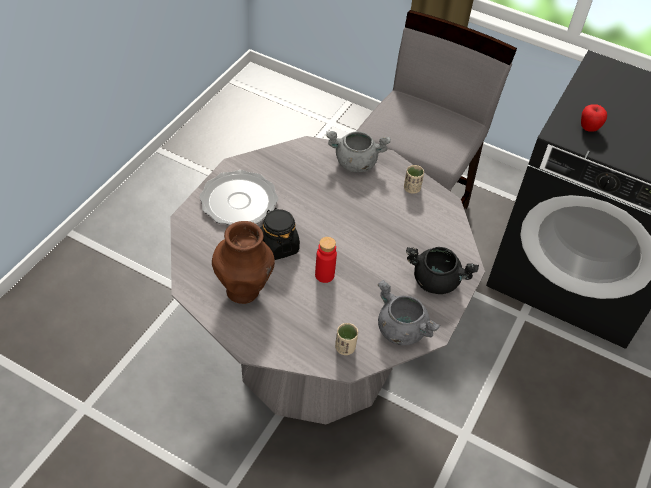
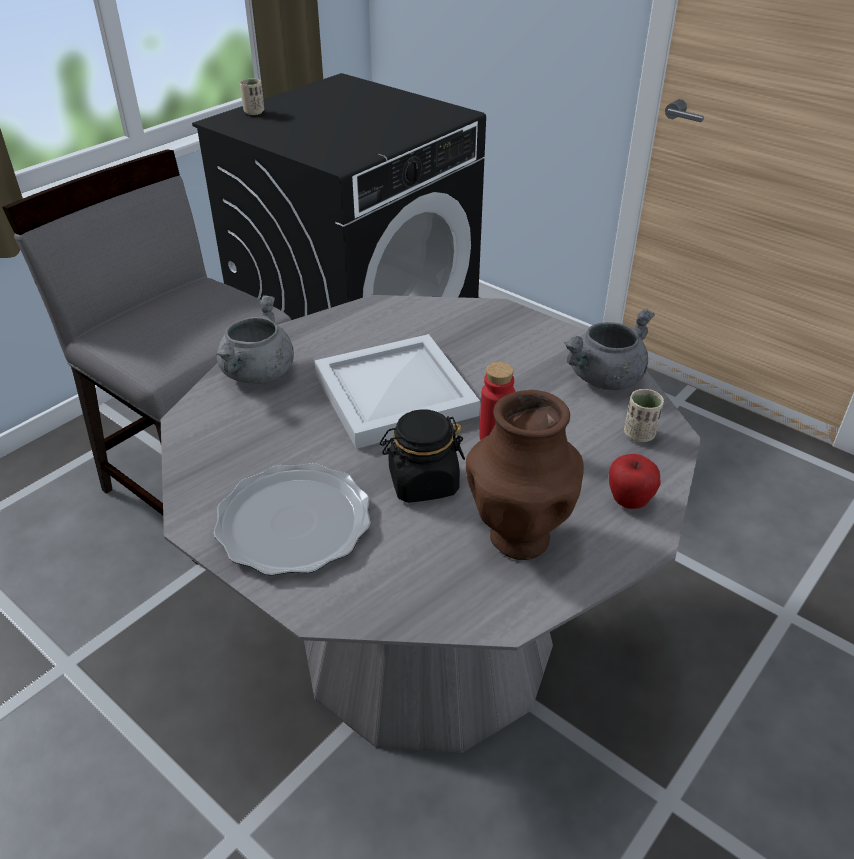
camera: 75 degrees left, 10 degrees down
(354, 225) = (396, 393): none -> white tray
(411, 188) = (337, 330): beige cup -> beige cup (254, 112)
(436, 281) = (519, 337): black cooking pot -> none
(588, 128) = (339, 146): apple -> apple (629, 501)

